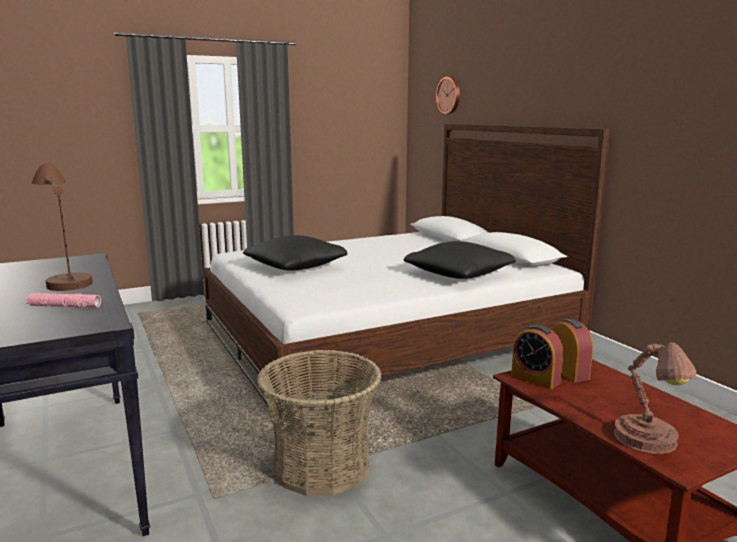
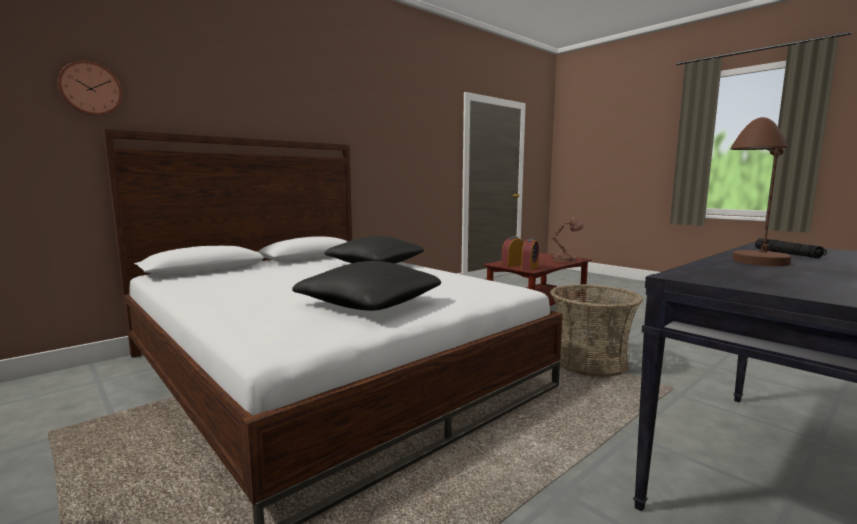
camera: 105 degrees left, 5 degrees down
(64, 306) = (787, 253): pink flashlight -> black flashlight

